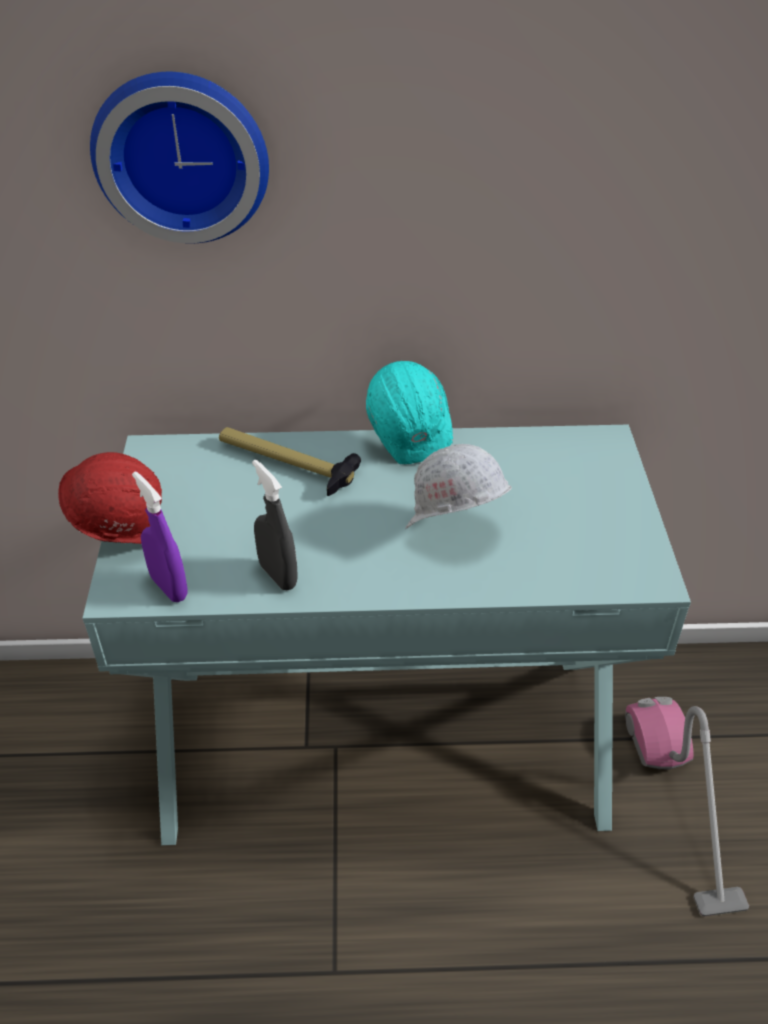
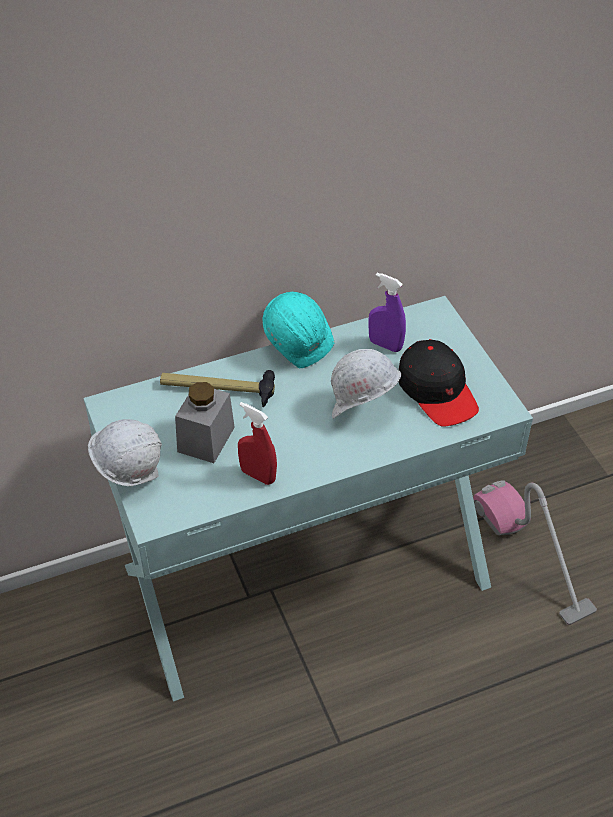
camera: 20 degrees left, 5 degrees up
(123, 534) = (130, 476): red hard hat -> white hard hat
(169, 587) = (186, 505): purple spray bottle -> purple spray bottle (385, 345)
(182, 155) = (123, 193): wall clock -> none
(239, 516) = (206, 439): none -> grey jar
(278, 575) = (258, 475): grey spray bottle -> red spray bottle
(567, 533) = (437, 391): none -> black cap

